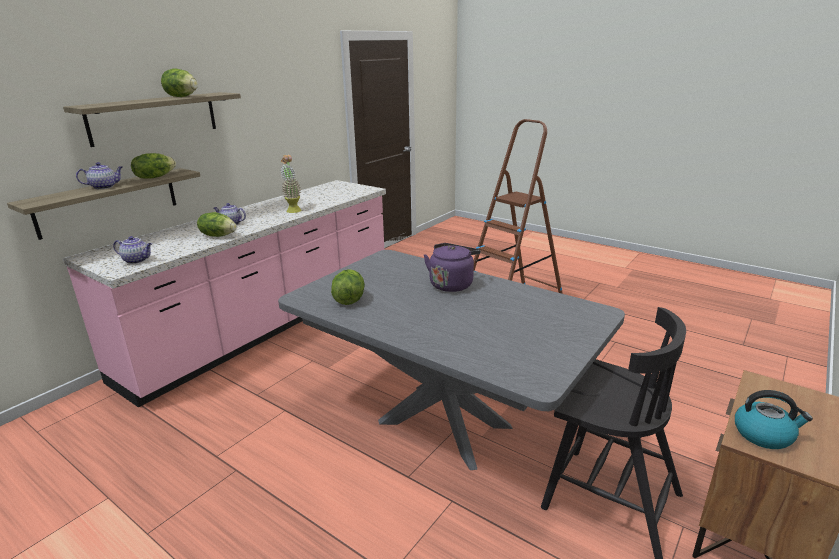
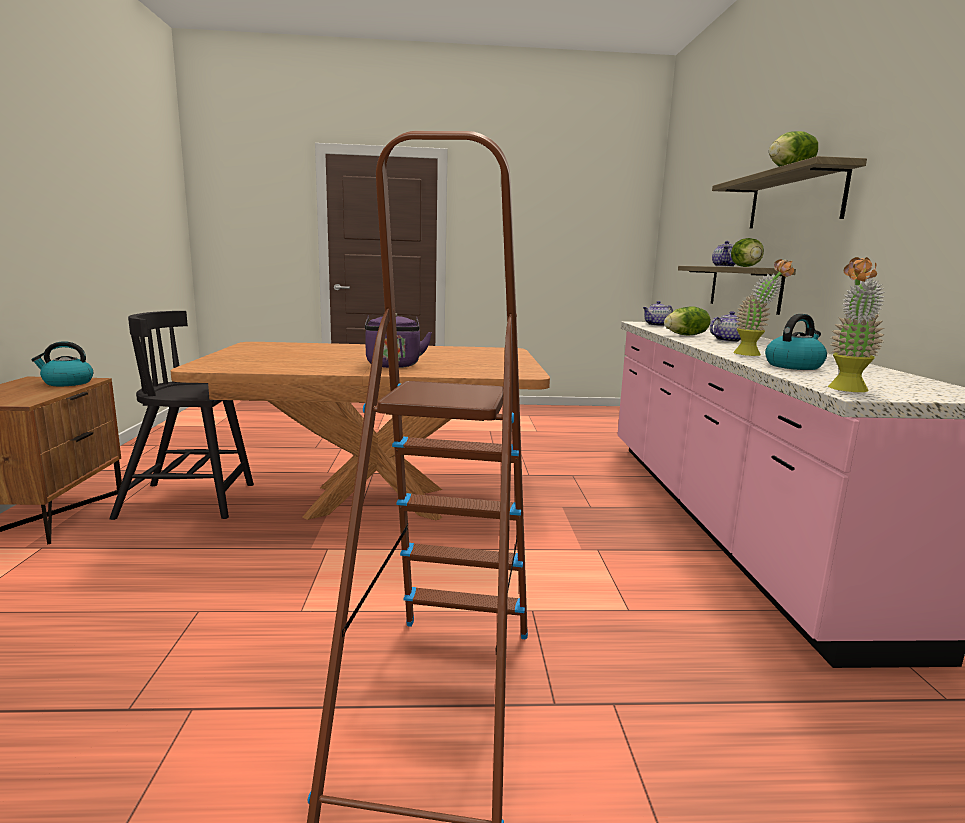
camera: 140 degrees right, 10 degrees down
(319, 201) = (793, 366): none -> kettle
(349, 300) = (466, 352): lettuce -> none
(366, 190) = (845, 390): none -> potted plant
(444, 423) = (377, 503): grey dining table -> brown dining table

